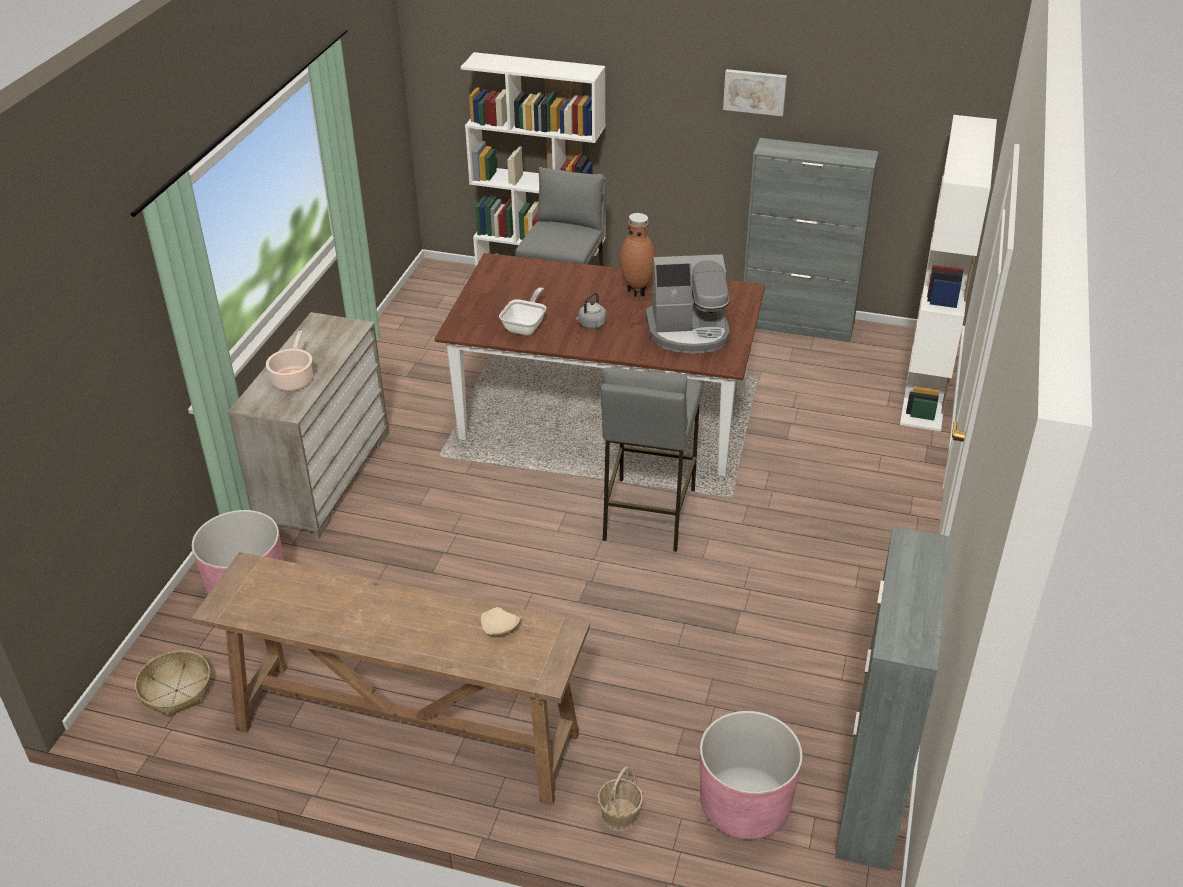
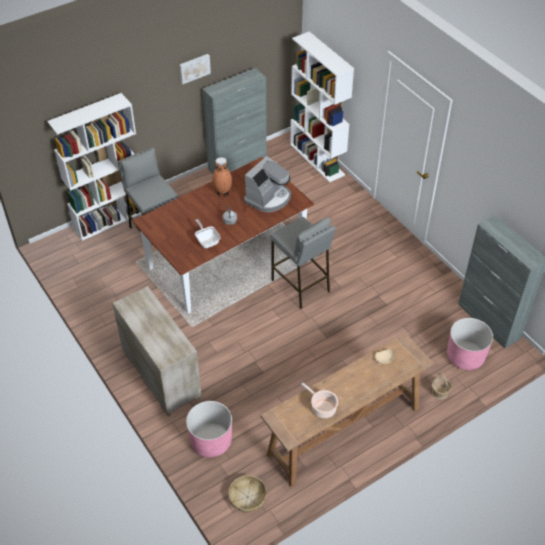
camera: 50 degrees left, 10 degrees up
(293, 379) = (161, 336): cooking pot -> cooking pot (322, 408)

